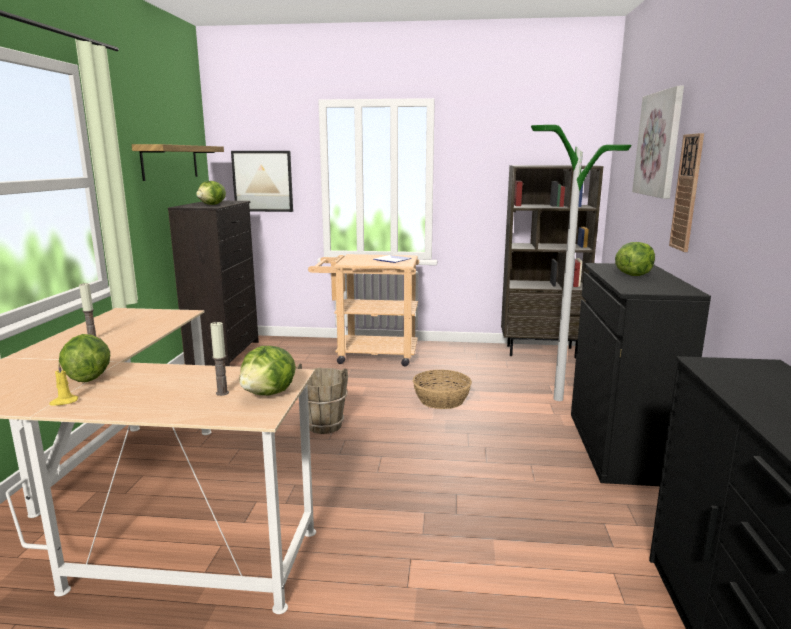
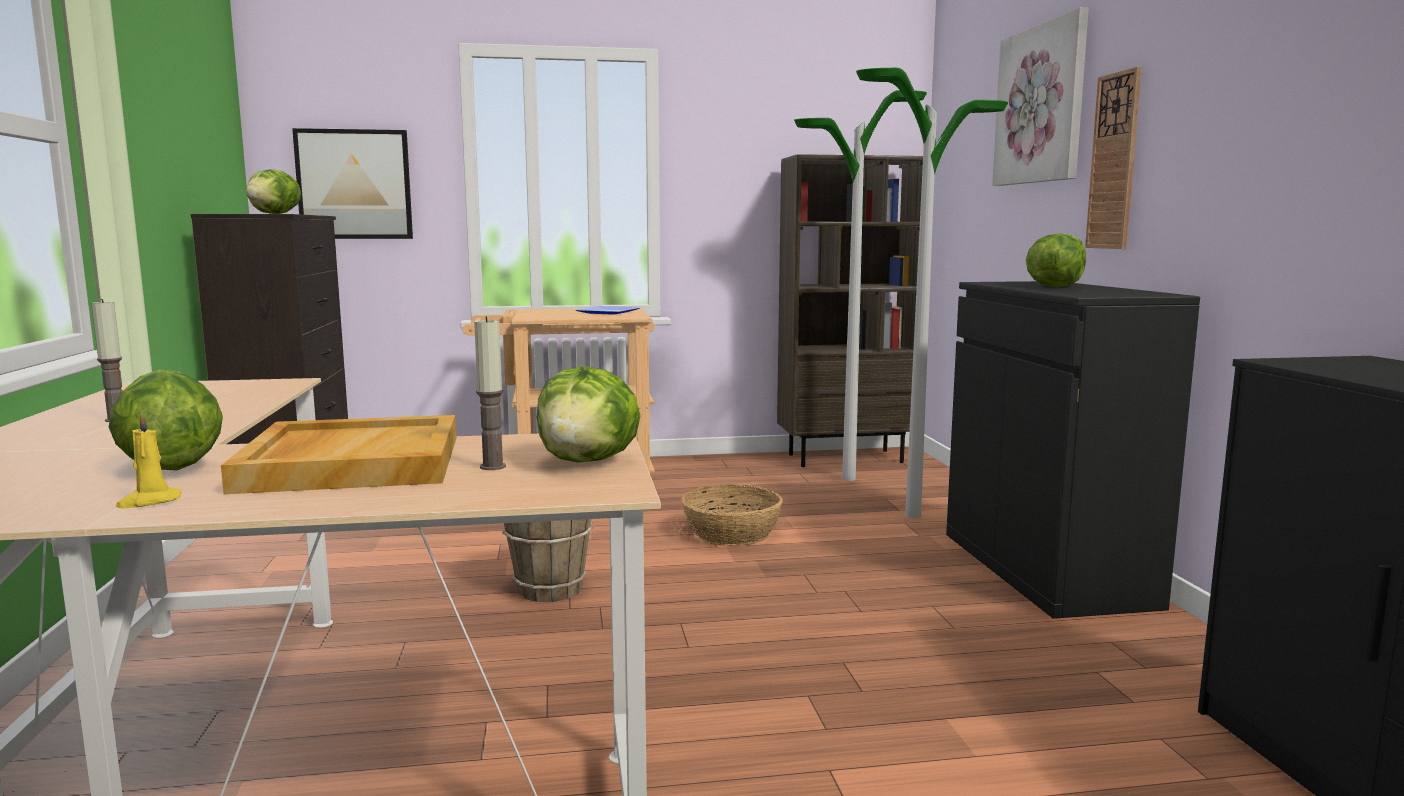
camera: 15 degrees left, 5 degrees down
(164, 382) = (352, 462): none -> beige tray
(170, 162) = (189, 132): shelf -> none
(534, 367) = (848, 479): none -> floor lamp

